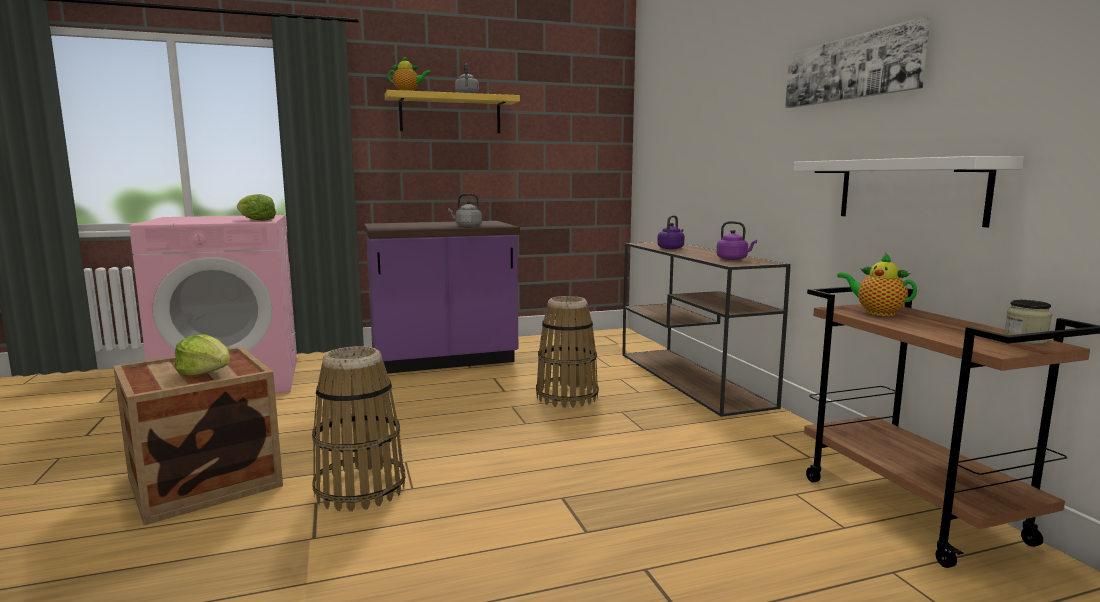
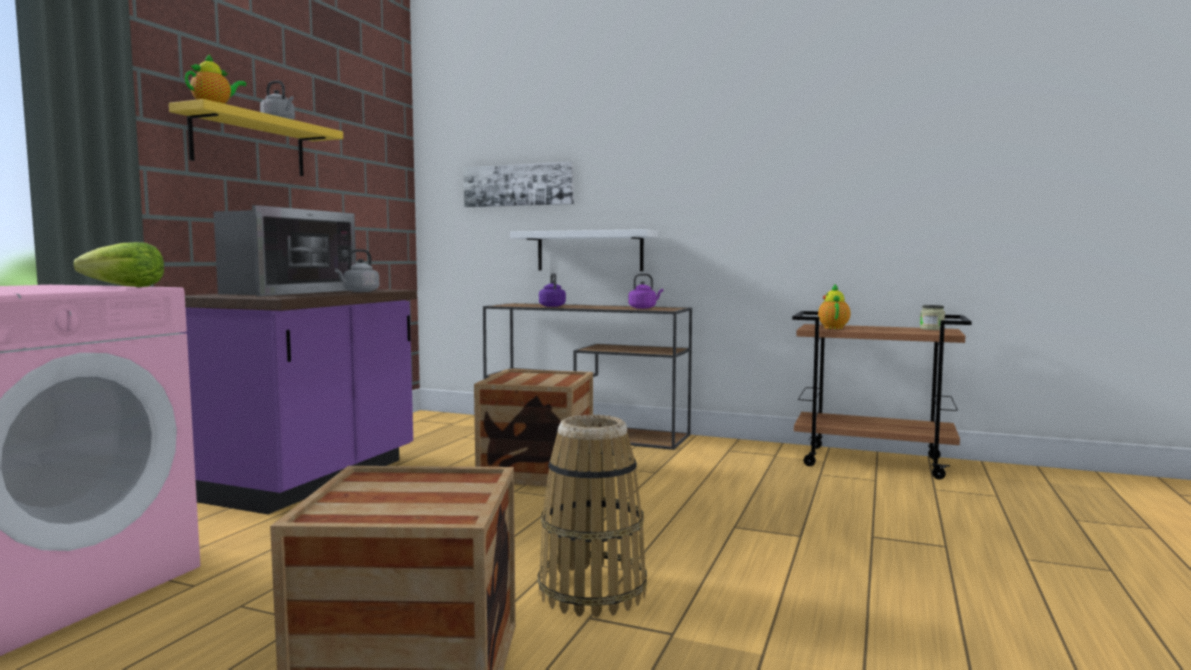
camera: 50 degrees left, 5 degrees down
(205, 373) = (435, 492): lettuce -> none
(431, 224) = (286, 292): none -> microwave
(567, 396) = (537, 470): basket -> crate
(851, 68) = (743, 150): picture -> picture (518, 185)
(876, 312) = (833, 328): teapot -> teapot turned 105 degrees clockwise
(909, 190) = (808, 242): white shelf -> white shelf (589, 251)

